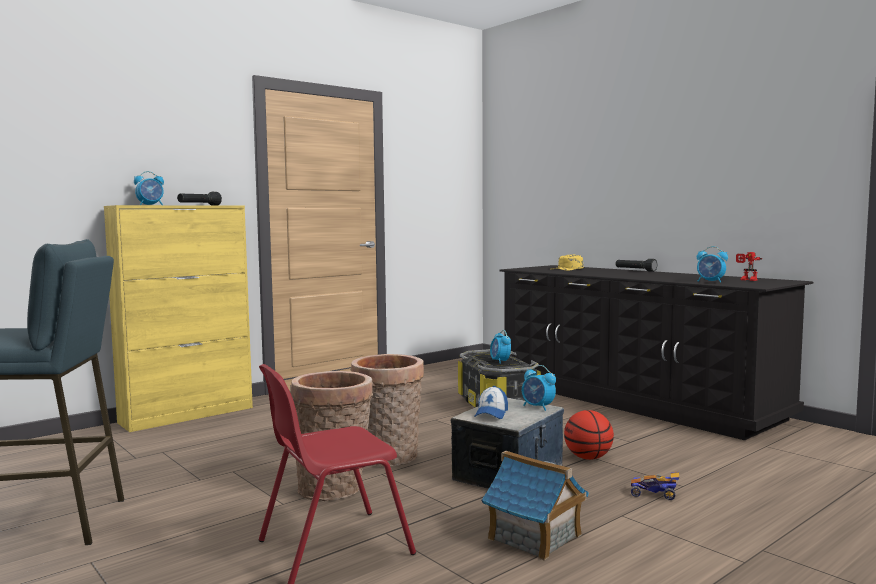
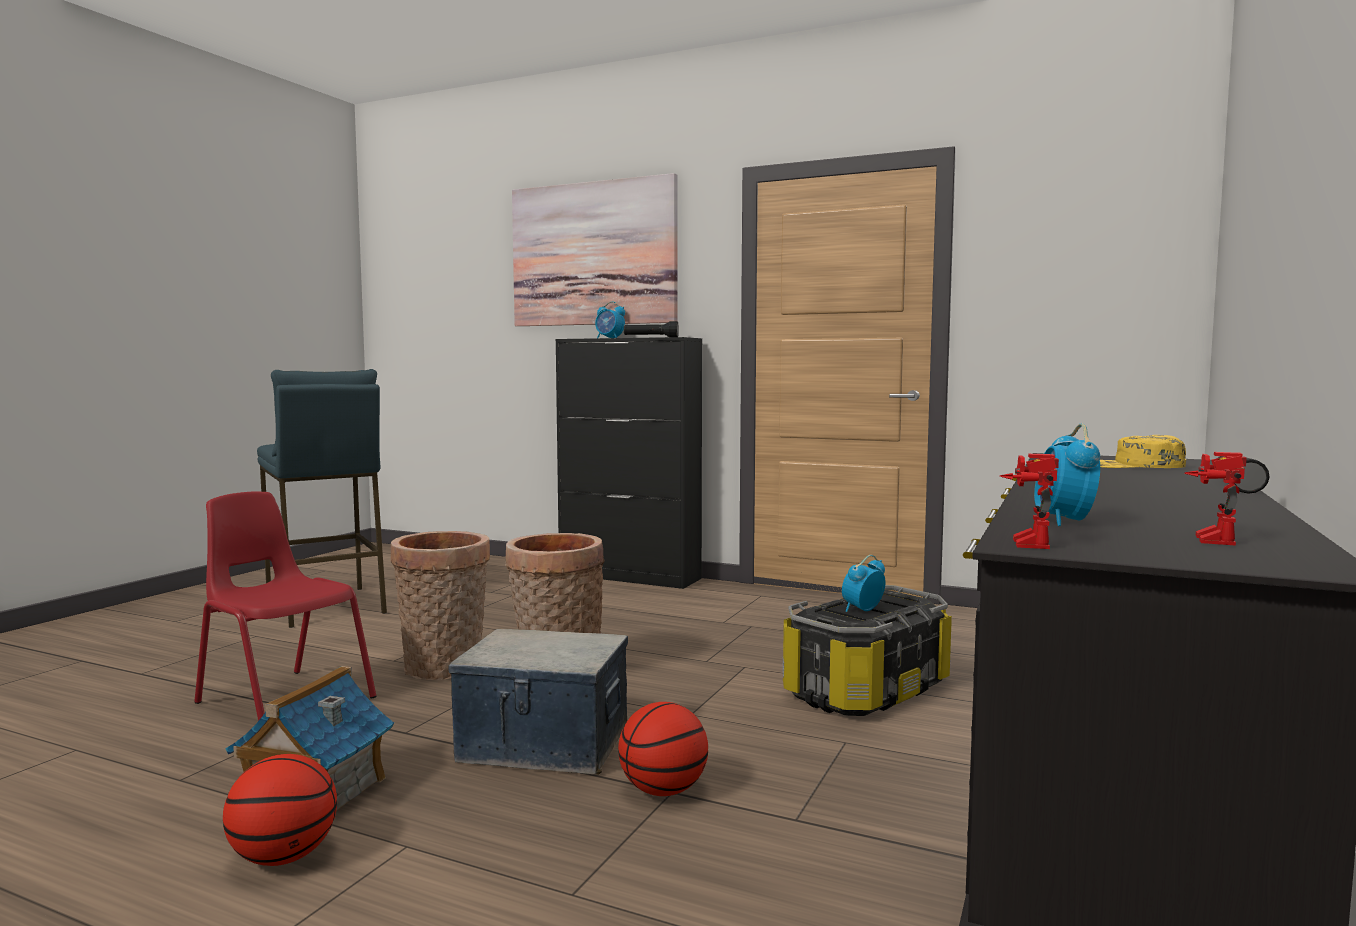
camera: 65 degrees right, 0 degrees up
(115, 124) = (593, 254): none -> picture
(188, 415) = (630, 576): yellow cabinet -> black cabinet
(491, 413) = (524, 641): cap -> none
(538, 407) = (579, 659): alarm clock -> none
(622, 547) = (283, 857): none -> basketball
(654, 494) = (514, 867): toy car -> none
(752, 286) = (1023, 543): none -> toy robot

